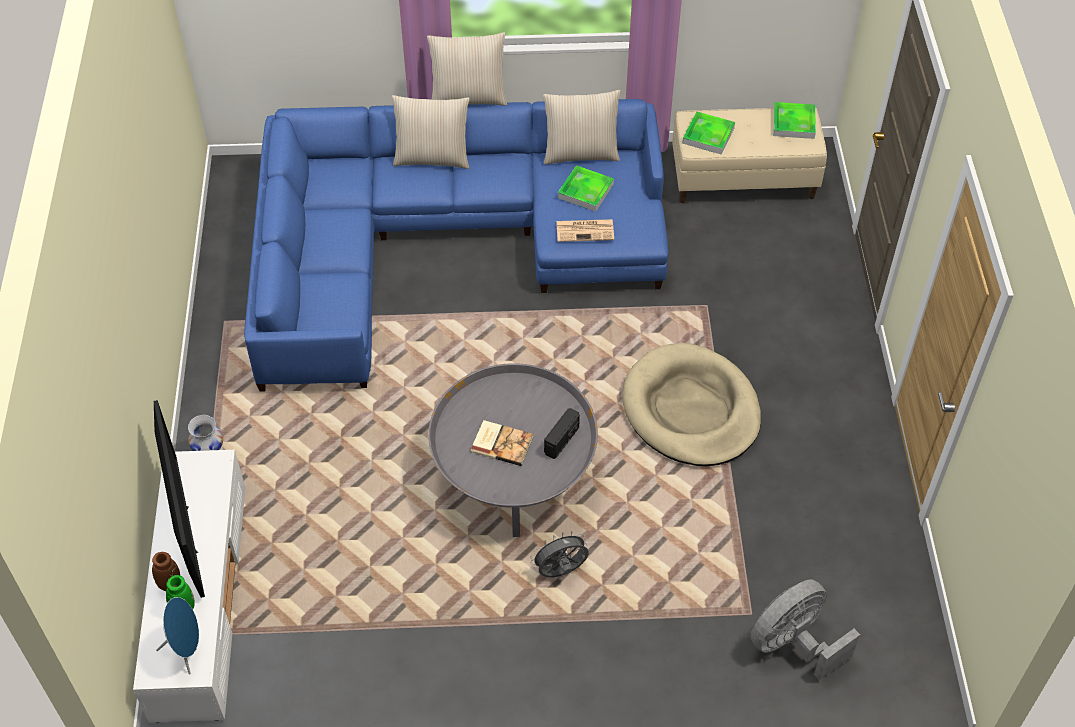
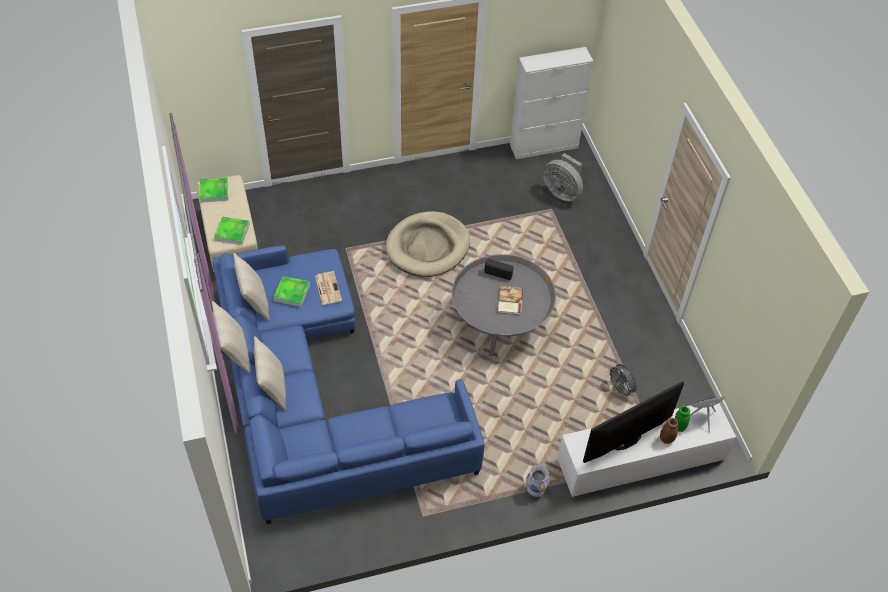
camera: 105 degrees left, 0 degrees up
(561, 572) = (556, 289): grey fan -> grey fan (620, 390)
(922, 645) = (544, 146): none -> white cabinet

